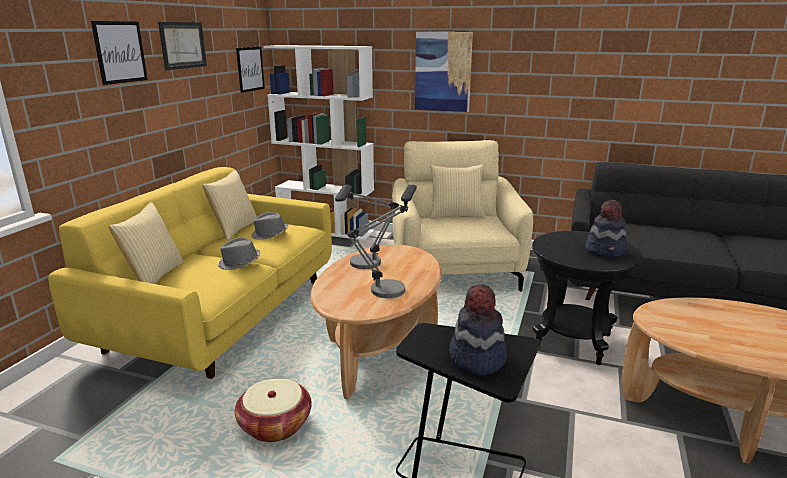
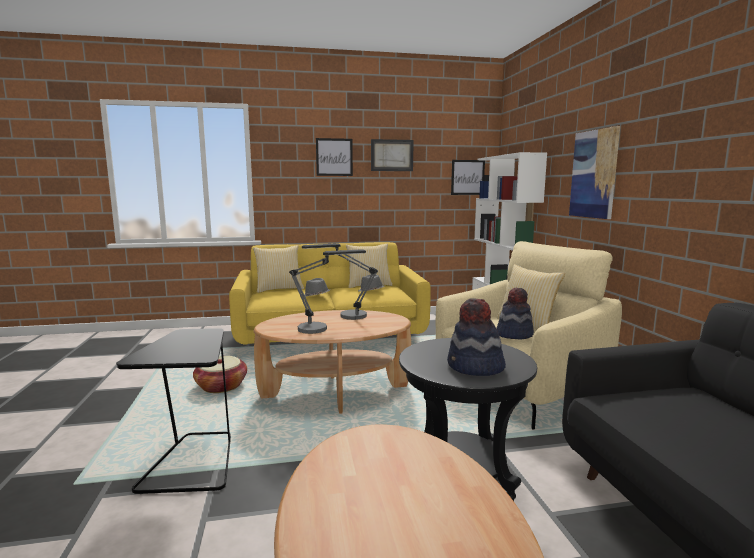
camera: 60 degrees right, 10 degrees down
(476, 358) = (172, 348): hat -> hat (514, 334)

